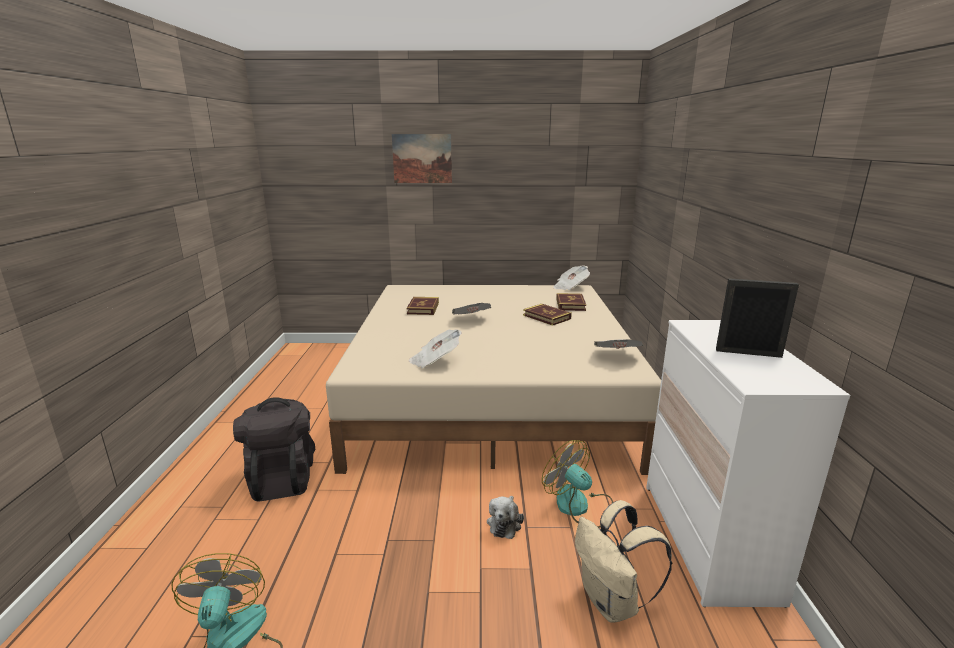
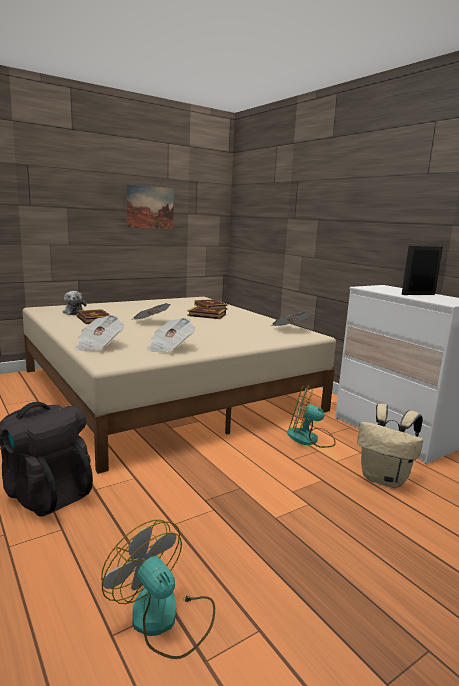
camera: 35 degrees left, 5 degrees down
(422, 158) = (57, 180): picture -> picture (150, 207)
(505, 523) = (276, 461): plush toy -> plush toy (74, 312)
(570, 287) = (192, 298): newspaper -> newspaper (98, 346)

